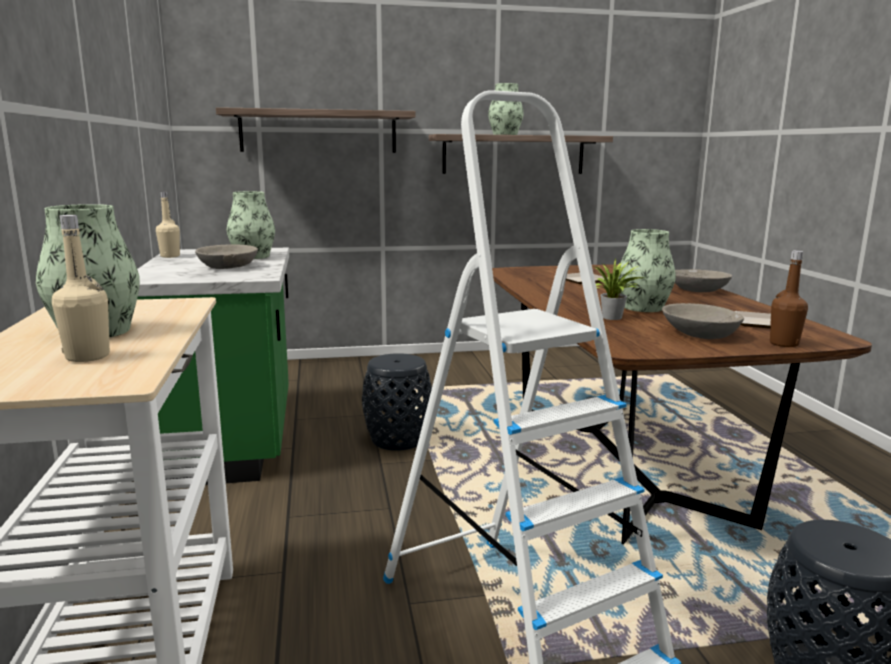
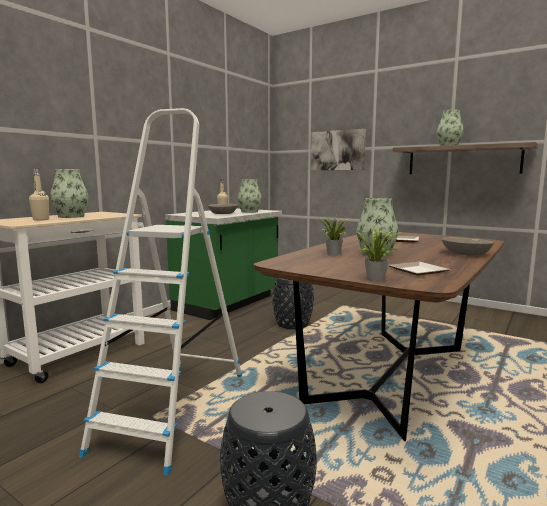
camera: 45 degrees right, 5 degrees down
(318, 132) = (337, 150): shelf -> picture
(699, 334) = (347, 266): grey bowl -> none
(784, 344) = (377, 279): brown bottle -> potted plant

